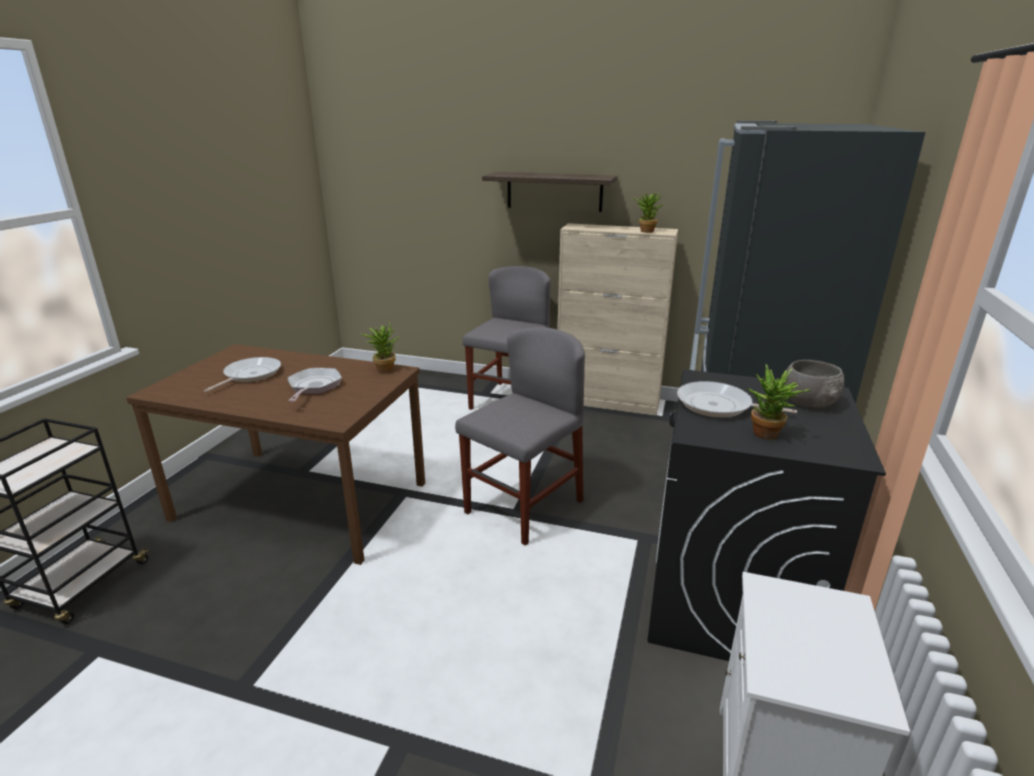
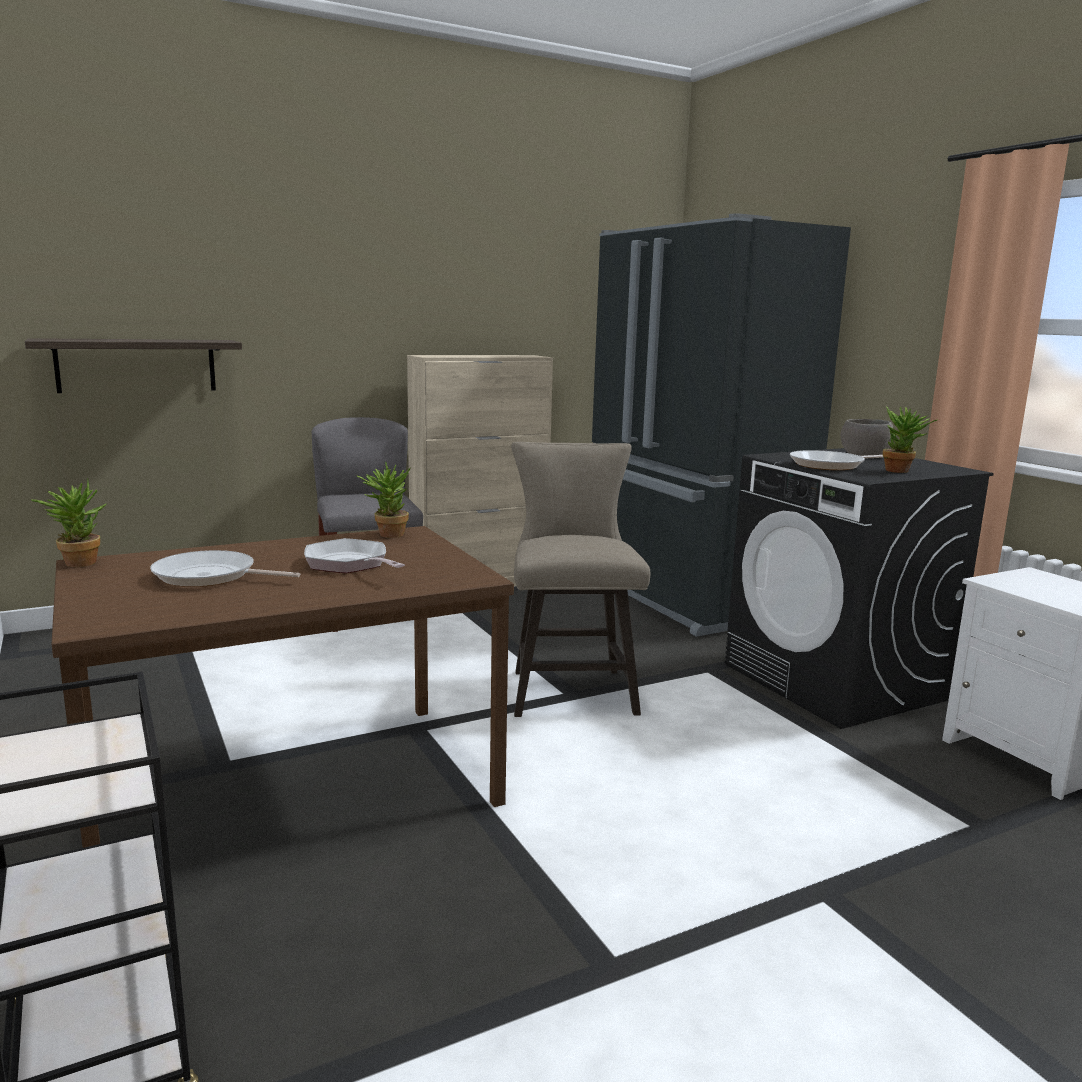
camera: 45 degrees left, 10 degrees down
(250, 375) = (210, 576): frying pan -> frying pan turned 60 degrees counterclockwise
(524, 506) = (570, 688): grey chair -> beige stool
(554, 191) = (383, 314): shelf -> shelf (136, 365)
(645, 231) = (513, 356): potted plant -> potted plant (77, 562)

